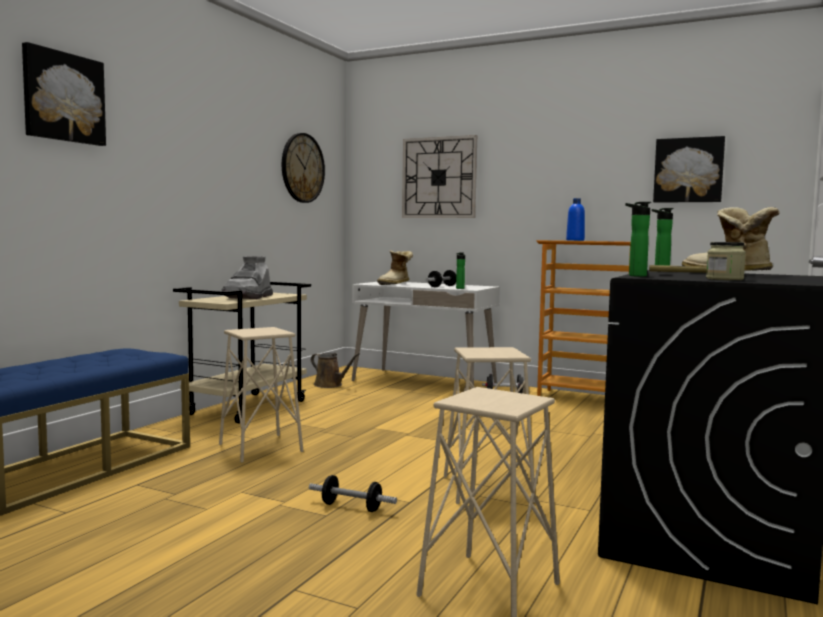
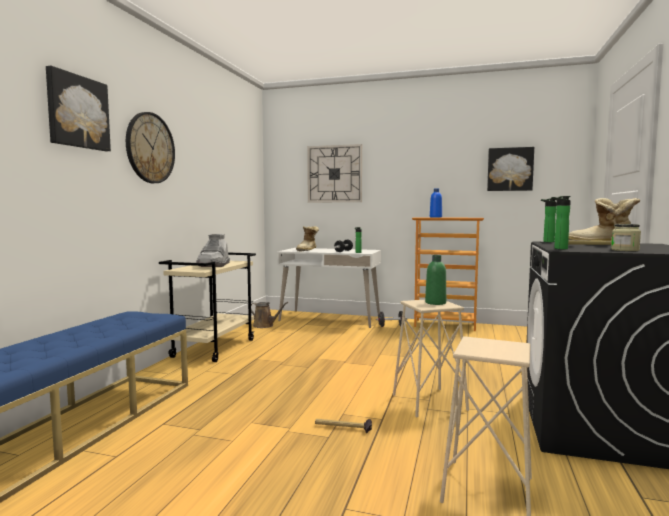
camera: 10 degrees left, 0 degrees up
(261, 448) = (244, 382): beige stool -> none
(302, 168) = (238, 167): wall clock -> wall clock (150, 148)
(351, 507) = (343, 428): dumbbell -> hammer
(498, 351) = (435, 303): none -> green bottle

